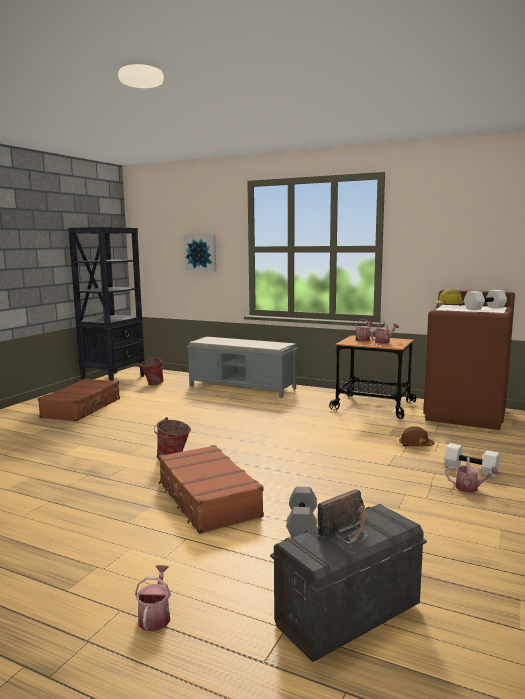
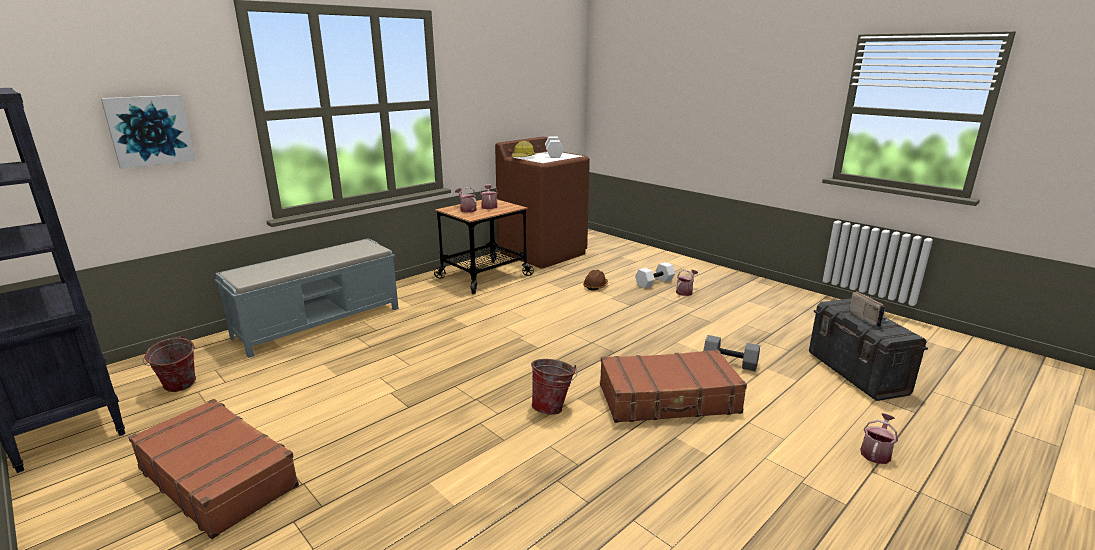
camera: 70 degrees left, 10 degrees up
(155, 616) = (876, 452): watering can -> watering can turned 105 degrees clockwise

